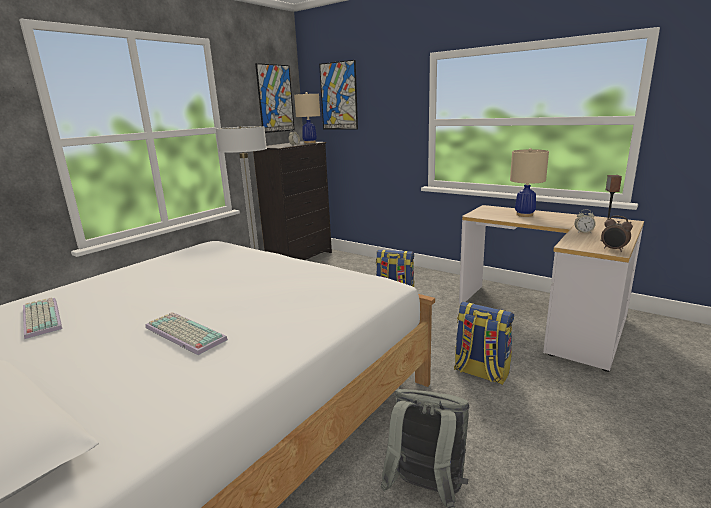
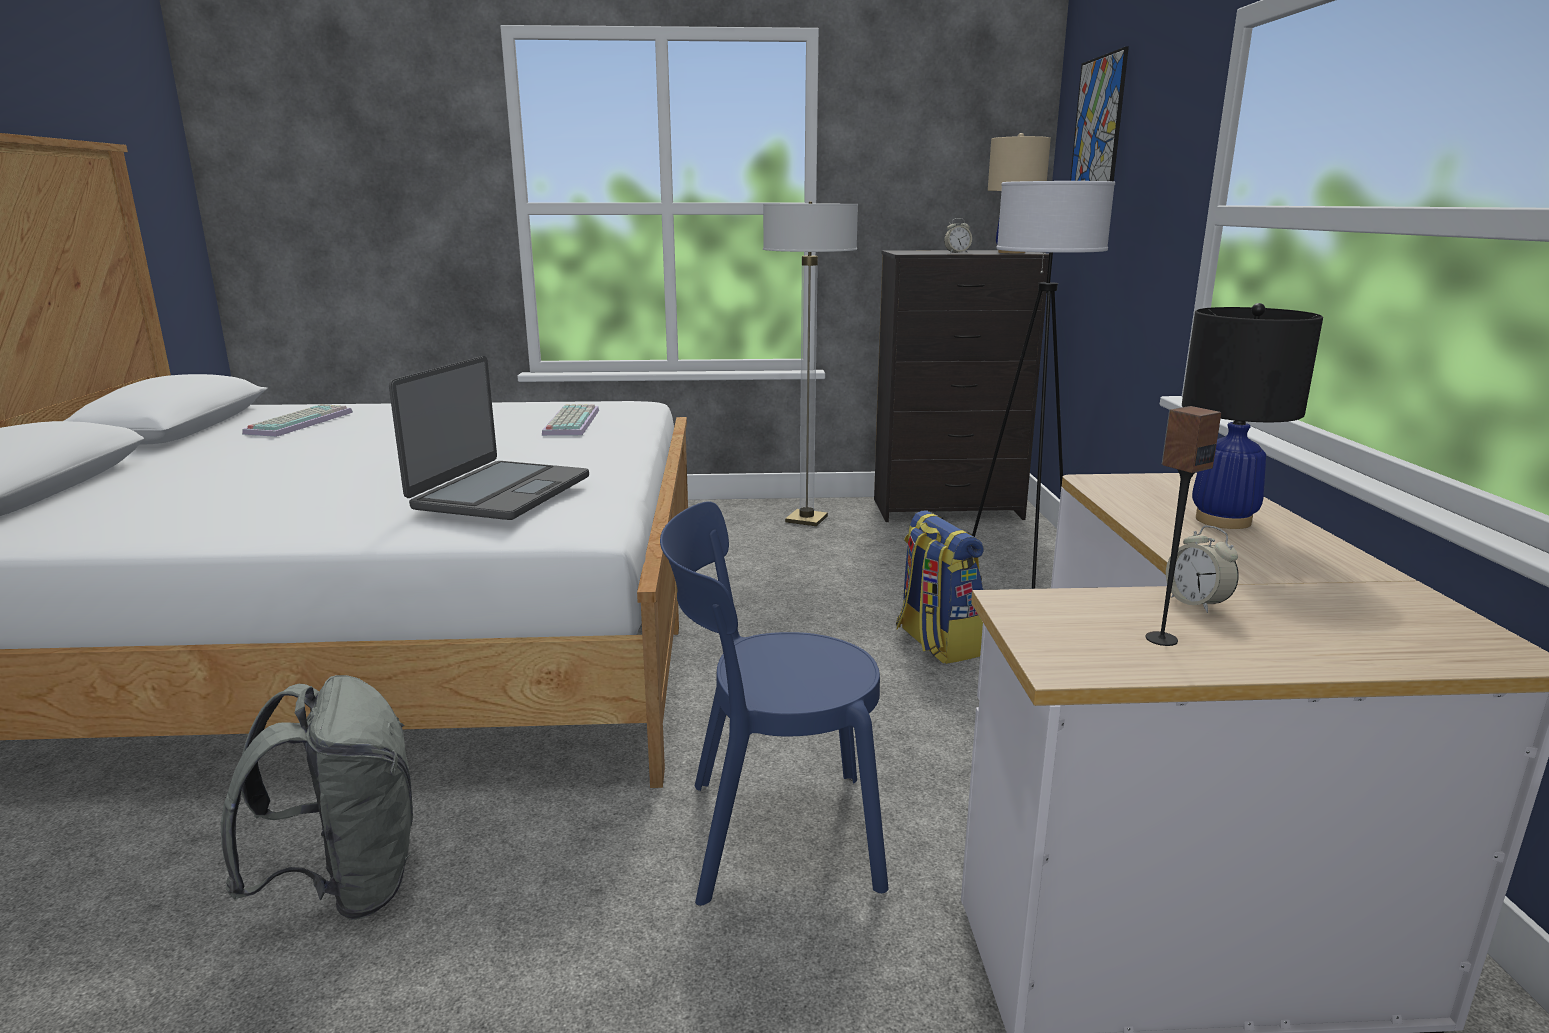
camera: 50 degrees right, 0 degrees up
(182, 334) = (286, 477): keyboard -> keyboard (570, 422)
(275, 98) = (973, 149): picture -> none
(326, 288) = (500, 492): none -> laptop
(363, 267) = (1021, 565): none -> white floor lamp
(480, 372) = (770, 835): backpack -> blue chair
(524, 215) = (1223, 520): beige table lamp -> black table lamp
(613, 249) = (1083, 660): alarm clock -> none

